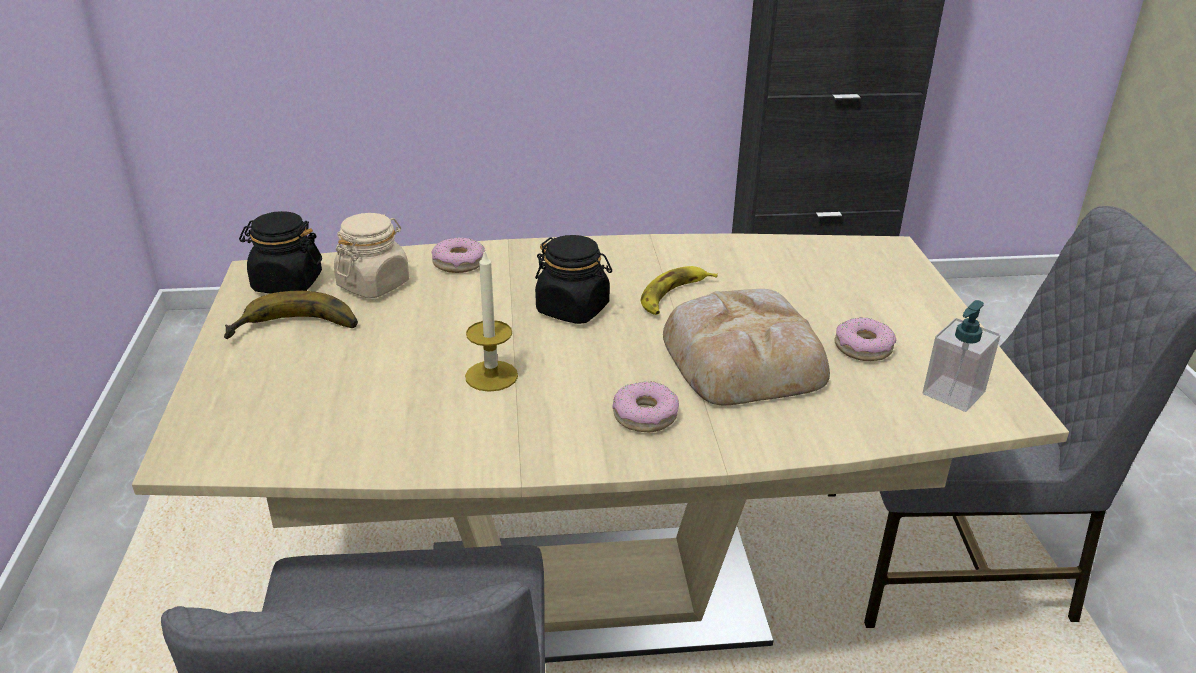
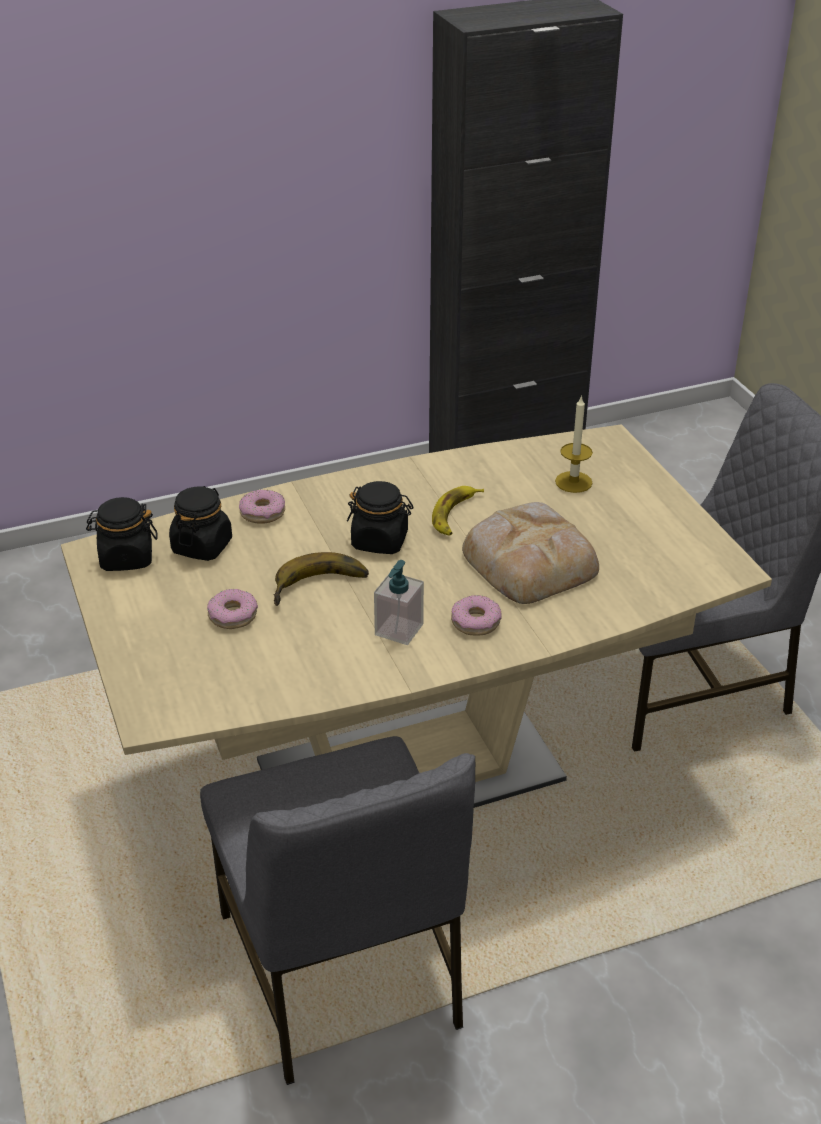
camera: 15 degrees left, 5 degrees up
(295, 331) = (164, 601): banana -> banana (321, 588)
(373, 284) = (202, 546): beige jar -> black jar
(491, 376) = (345, 611): candle -> candle (573, 482)
(863, 348) = (614, 536): donut -> donut (232, 615)
(953, 393) = (688, 563): soap dispenser -> soap dispenser (399, 630)

